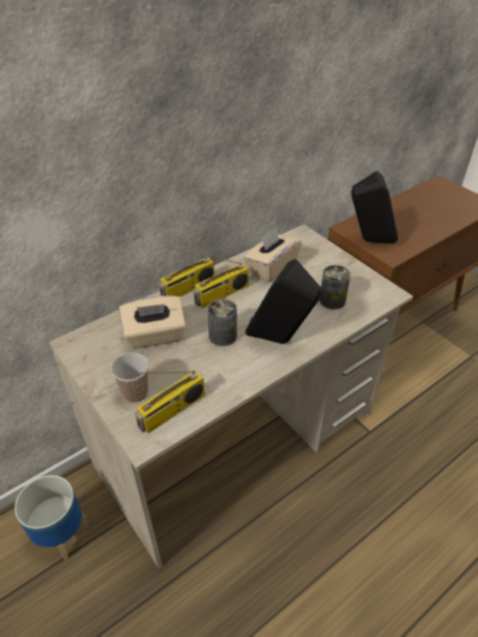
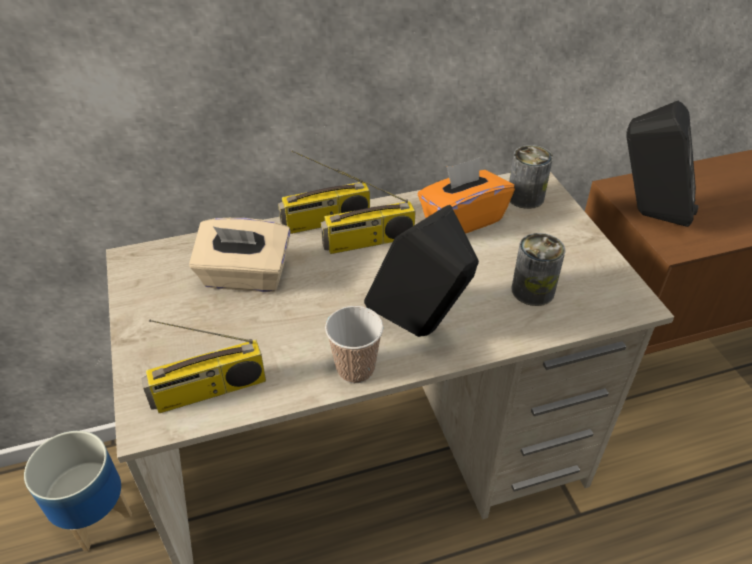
camera: 20 degrees right, 0 degrees up
(135, 393) = (174, 350): cup -> cup (355, 369)
(222, 336) = (338, 301): can -> can (525, 197)
(271, 268) = (462, 219): beige tissue box -> orange tissue box

